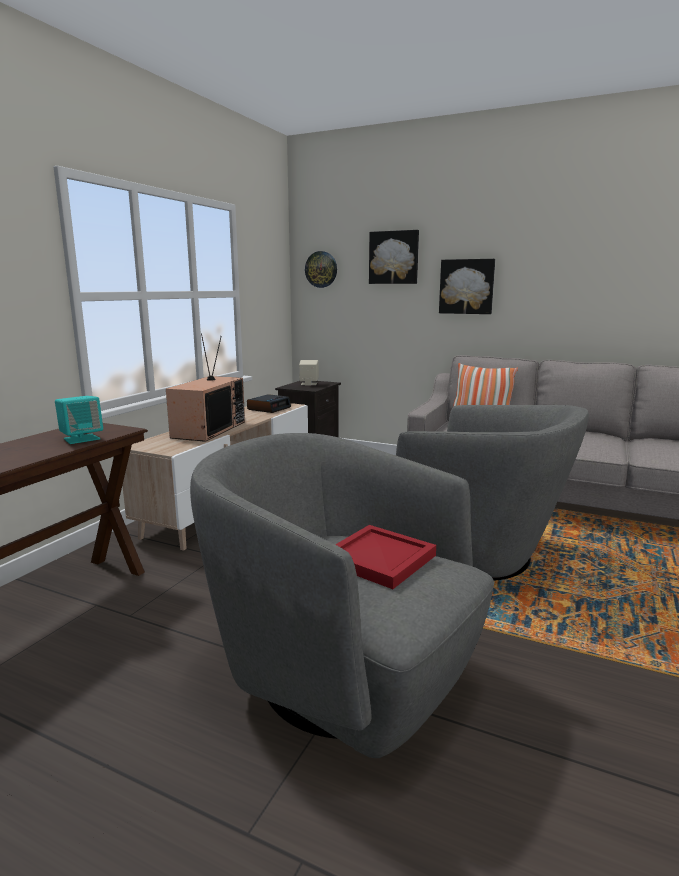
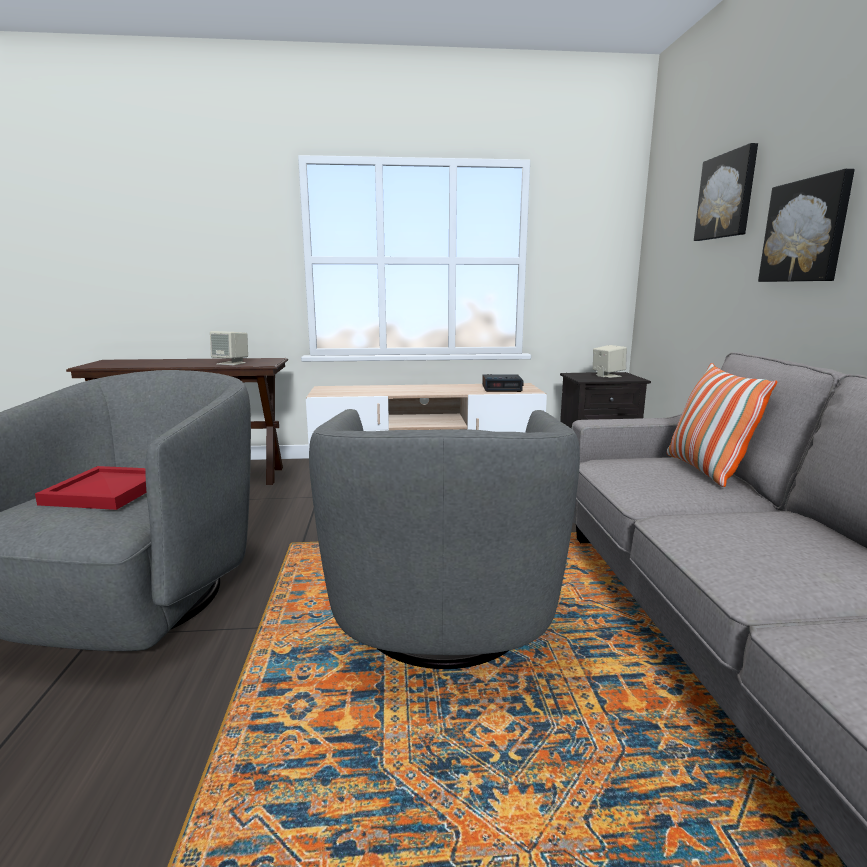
camera: 60 degrees right, 0 degrees up
(81, 439) = (231, 363): turquoise speaker -> beige speaker
(208, 429) = (395, 390): television -> none
(321, 269) = (662, 227): wall clock -> none

